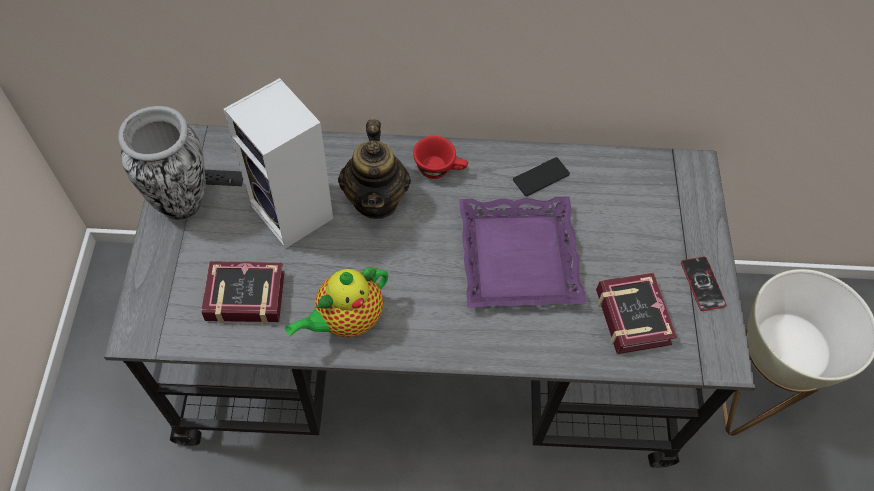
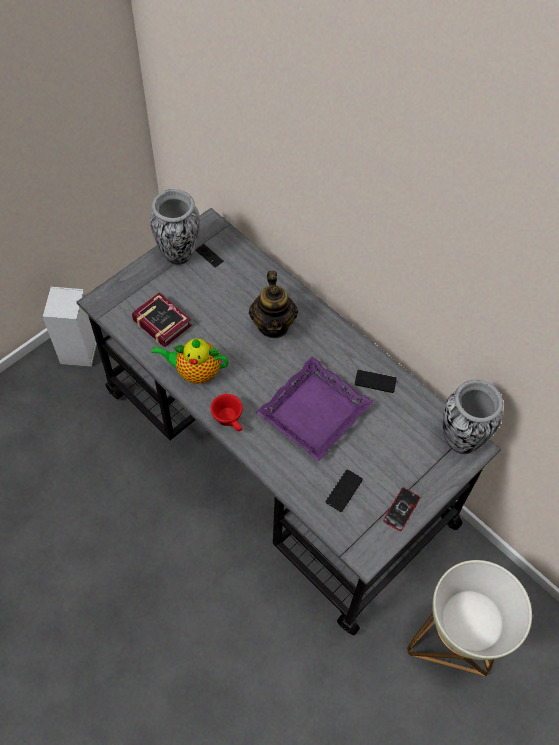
camera: 45 degrees right, 0 degrees up
(295, 213) = (226, 301): speaker -> speaker (80, 352)
(376, 199) = (273, 325): teapot -> teapot turned 45 degrees counterclockwise
(440, 169) = (324, 334): red cup -> red cup (230, 420)
(633, 313) = (344, 490): book -> phone
(675, 171) = (460, 440): none -> vase

